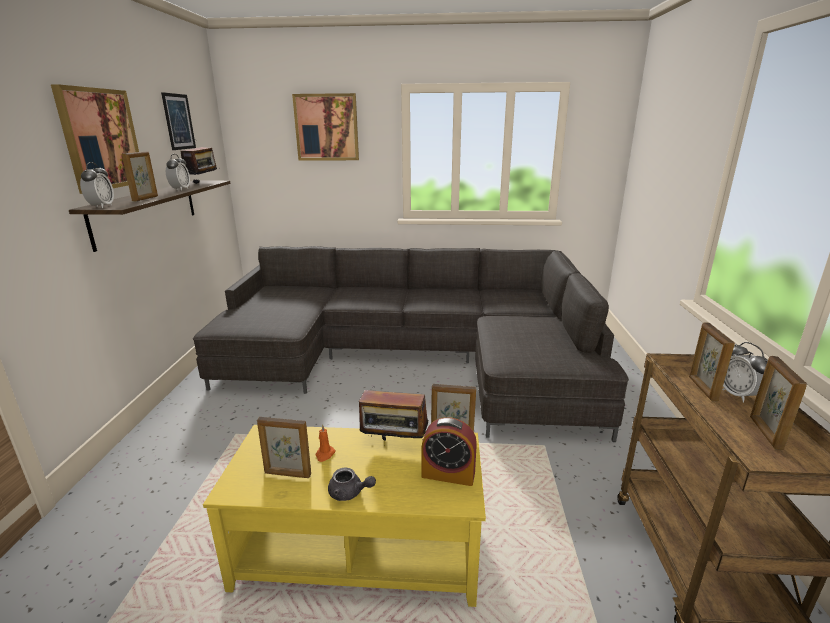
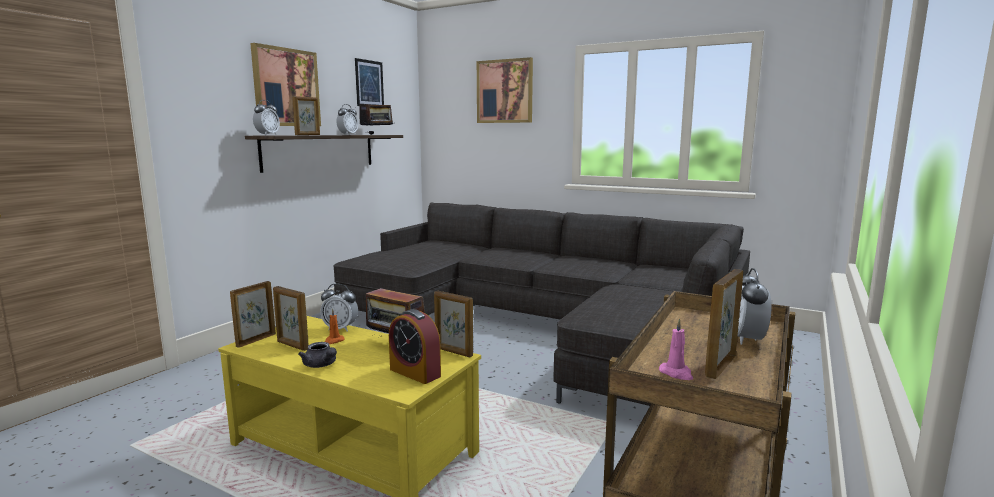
camera: 25 degrees right, 10 degrees down
(313, 435) = (340, 329): none -> alarm clock
(702, 389) = (707, 329): picture frame -> picture frame (255, 340)
(755, 451) = (676, 373): none -> pink candle

